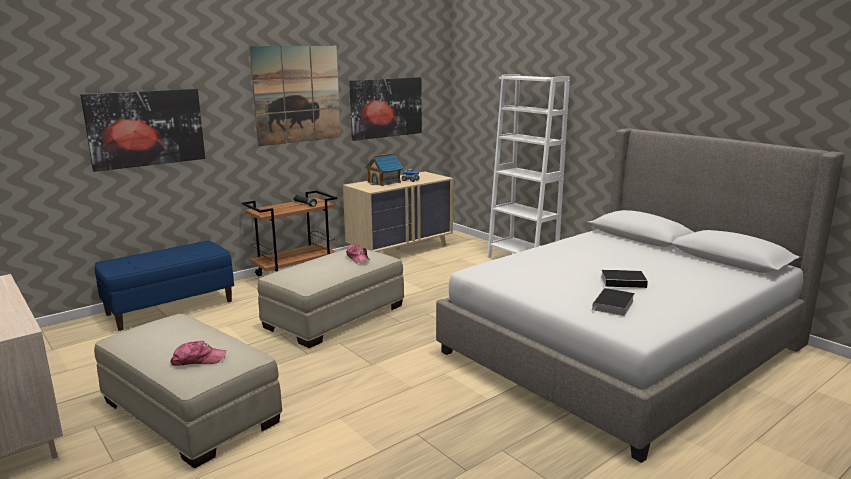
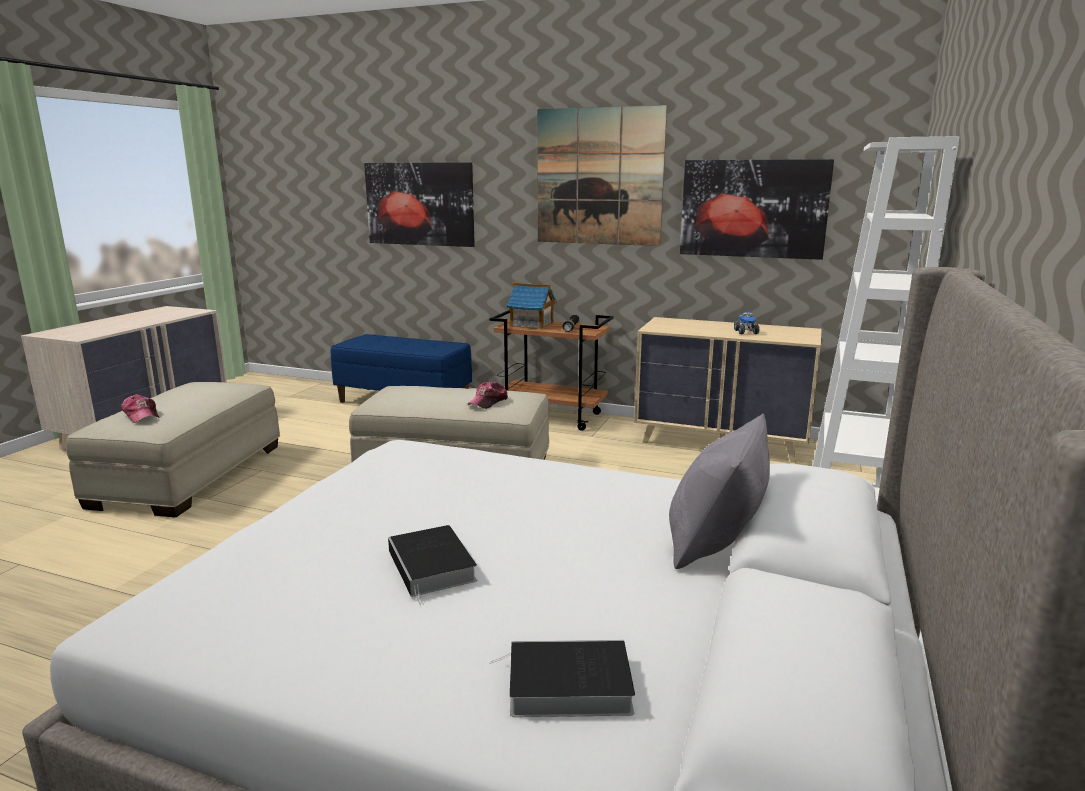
camera: 60 degrees right, 0 degrees up
(384, 182) = (706, 326): toy house -> toy house (532, 324)
(613, 305) = (276, 573): book -> book (565, 686)
(630, 245) = (715, 542): none -> grey pillow

